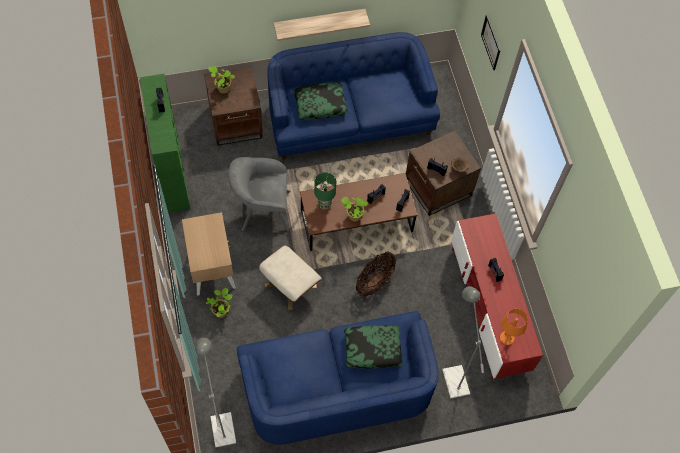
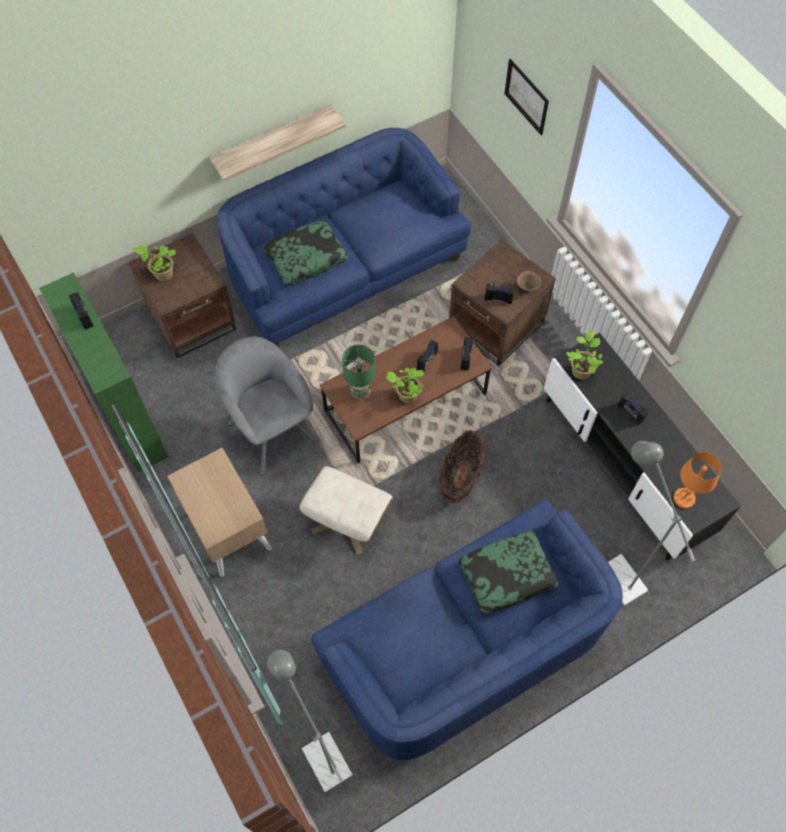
camera: 15 degrees left, 0 degrees up
(221, 311) = (263, 588): potted plant -> potted plant (581, 370)
(262, 210) = (271, 428): grey armchair -> grey armchair turned 75 degrees clockwise
(487, 308) = (624, 465): red tv stand -> black tv stand

